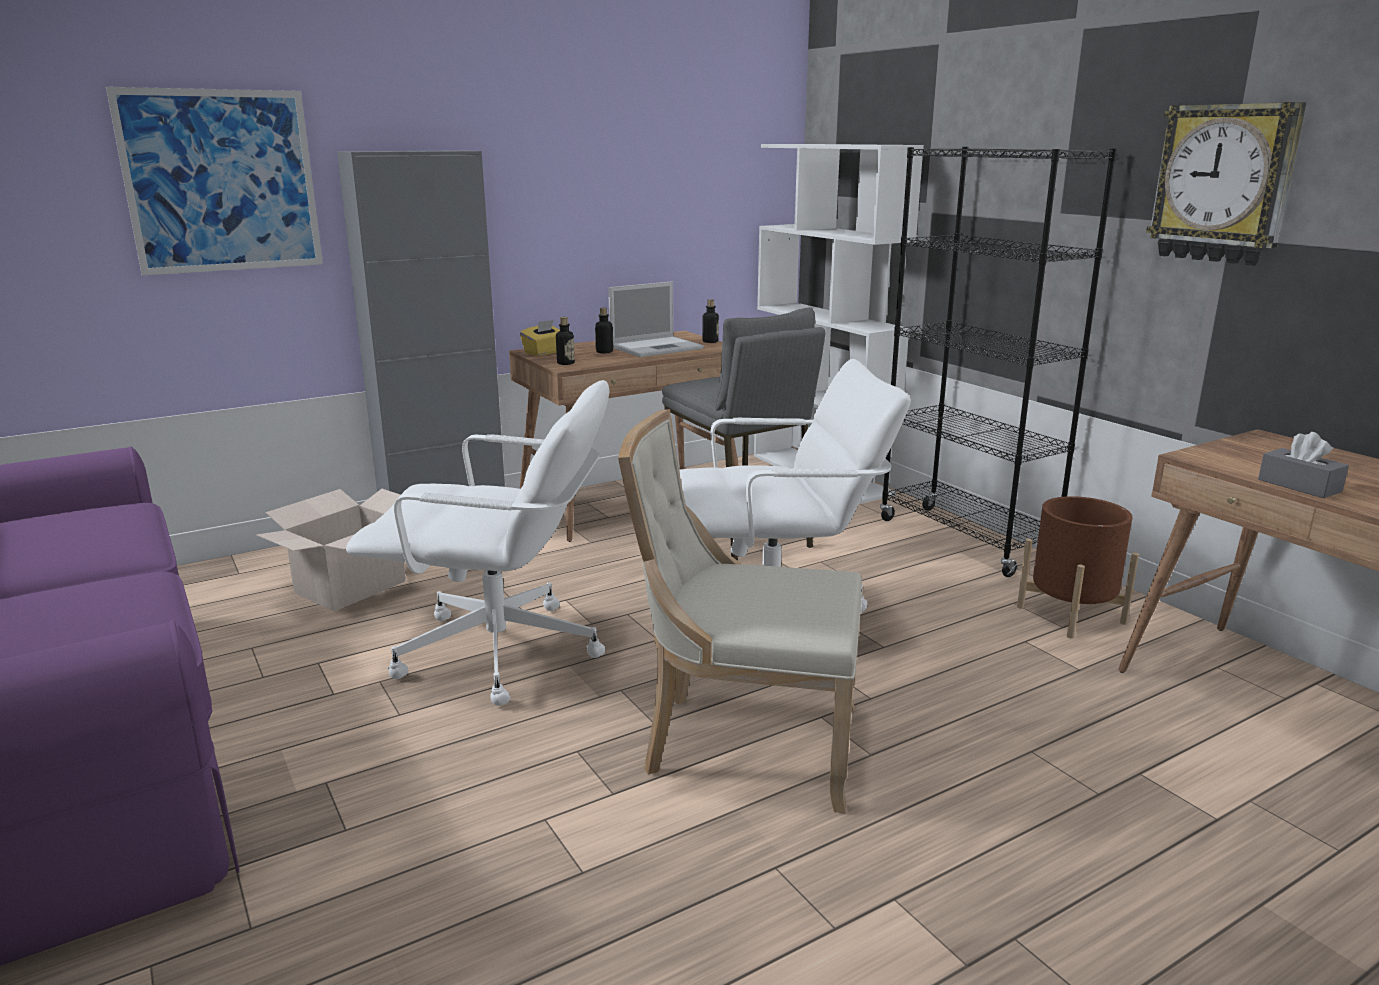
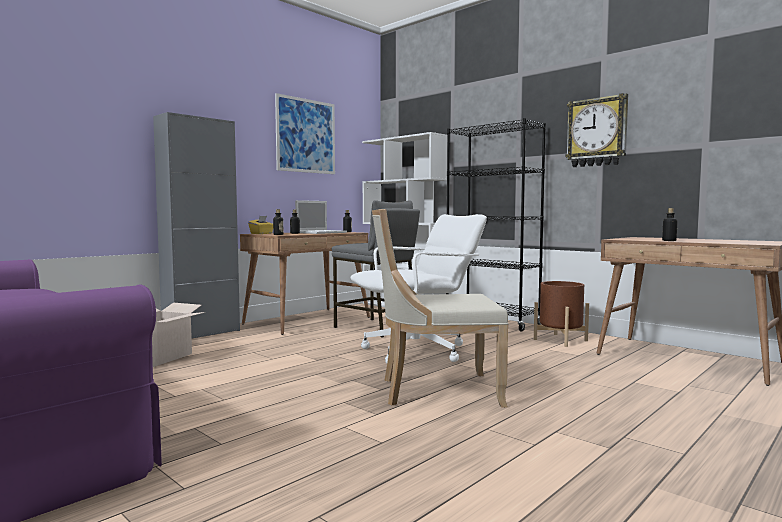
camera: 15 degrees left, 15 degrees down
(221, 181) = (86, 124): picture -> picture (306, 136)
(501, 653) = (271, 373): white office chair -> none
(1299, 486) = (669, 240): grey tissue box -> bottle

